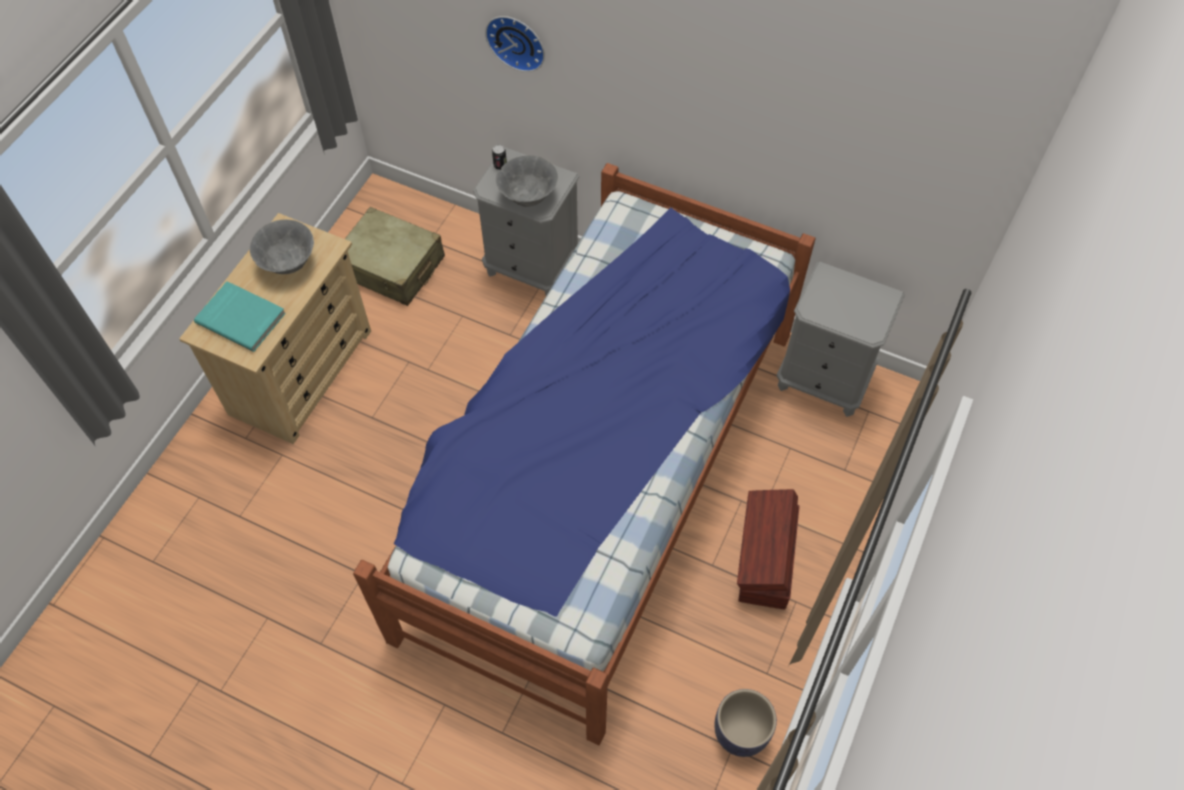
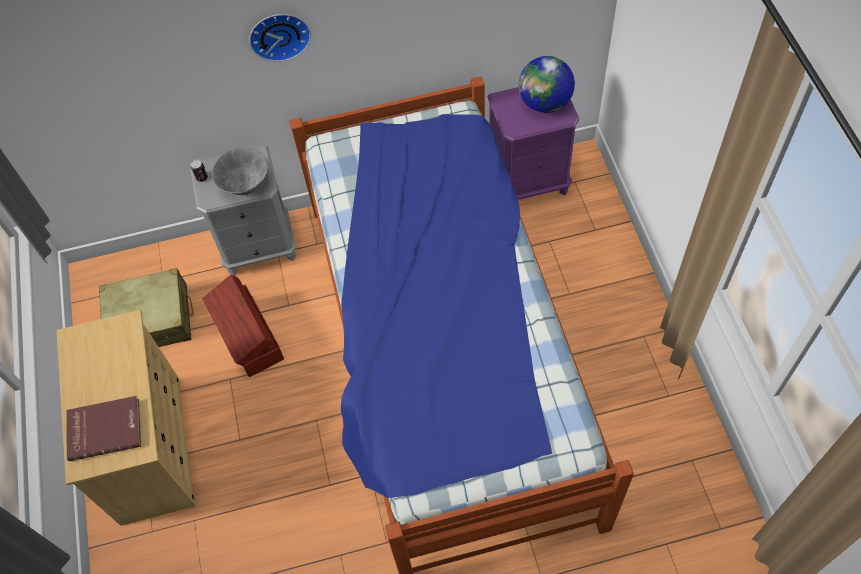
camera: 35 degrees left, 0 degrees up
(242, 317) = (104, 428): turquoise book -> red book
(288, 264) = (104, 361): grey bowl -> none
(517, 40) = (173, 62): wall clock -> wall clock (279, 34)
(741, 732) = (688, 445): planter -> none
(765, 559) = (600, 324): brown storage box -> brown storage box (248, 337)
(824, 379) = (529, 181): grey nightstand -> purple nightstand
(863, 306) = (545, 103): none -> globe

